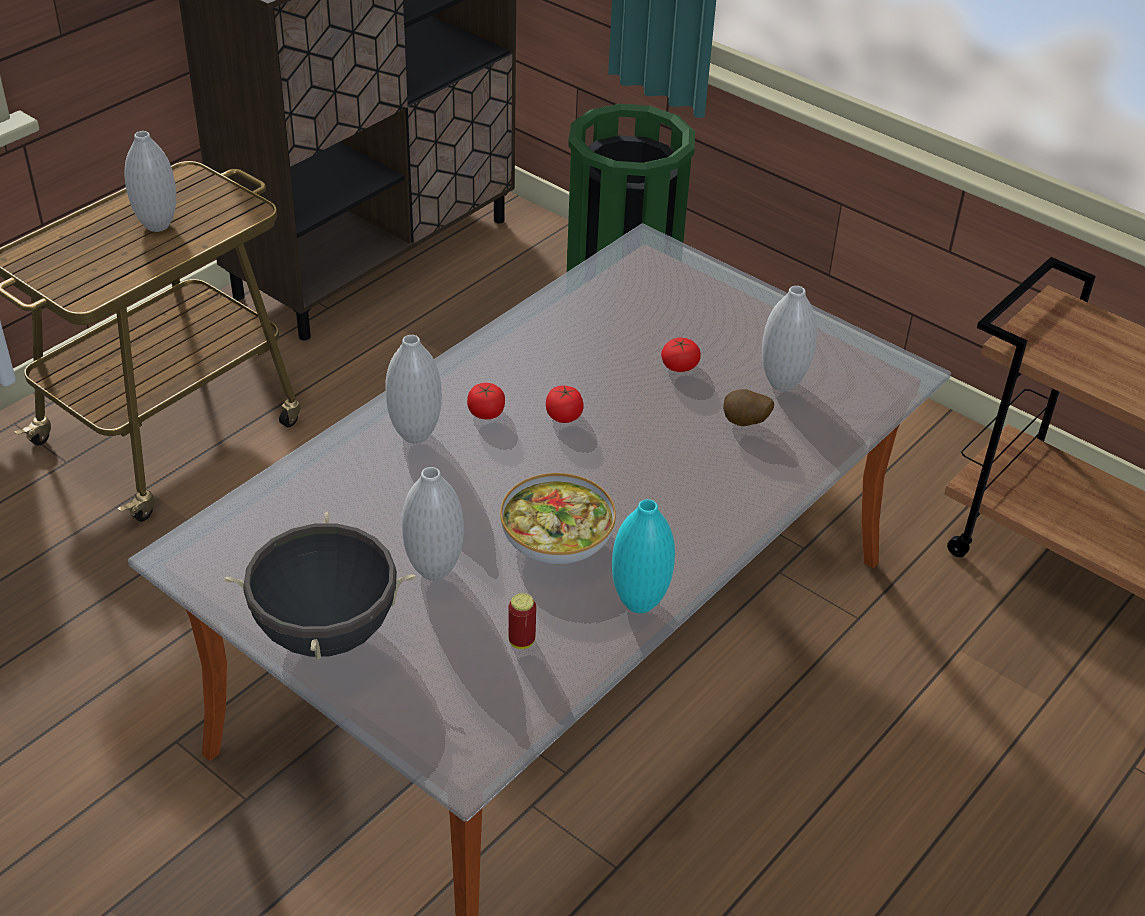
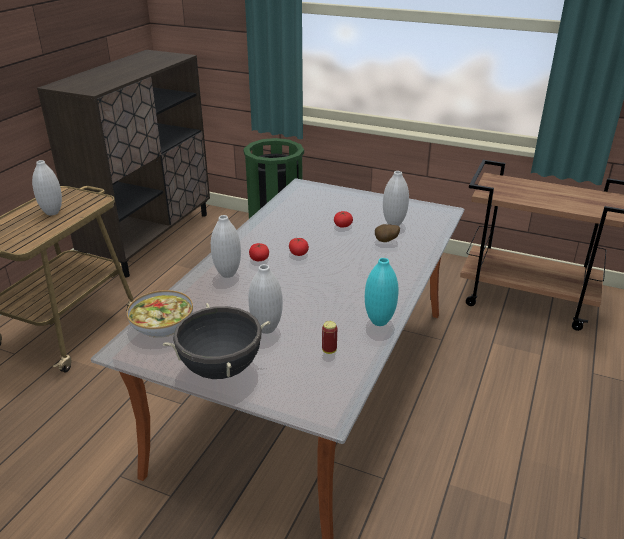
camera: 15 degrees left, 10 degrees down
(557, 537) = (323, 302): bowl -> bowl (162, 324)

